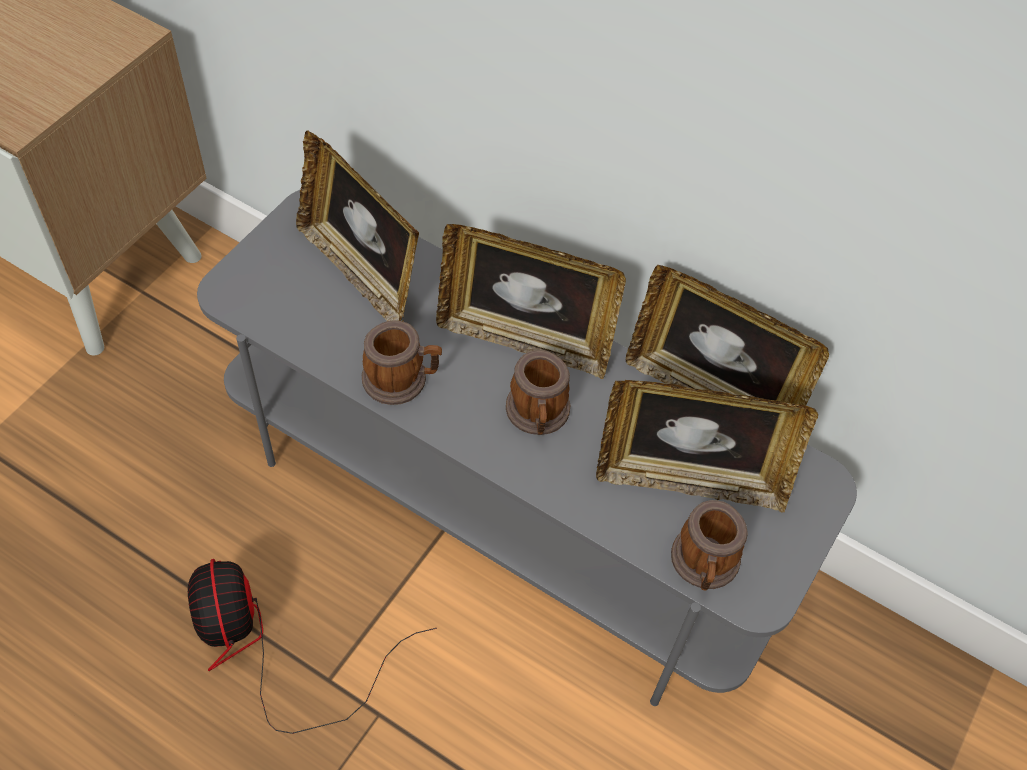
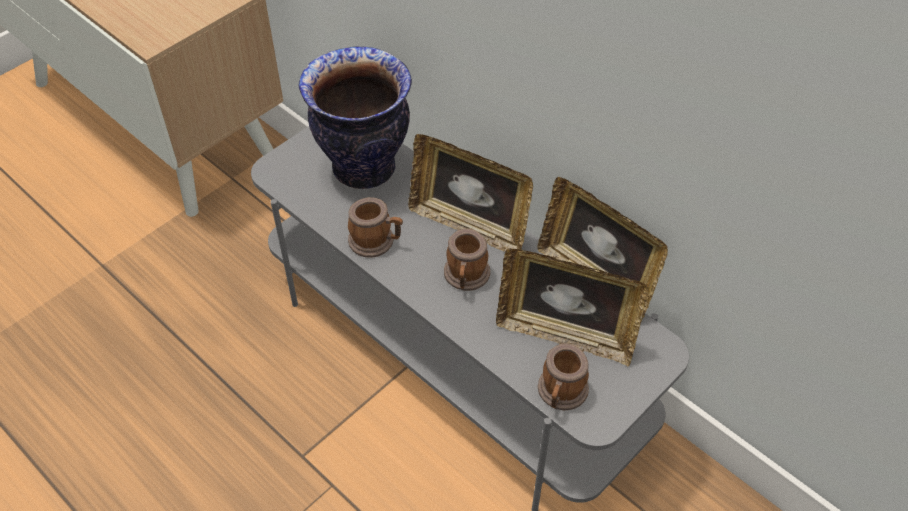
camera: 15 degrees right, 5 degrees down
(268, 648) = (265, 428): fan -> none
(361, 272) = (365, 168): picture frame -> vase

